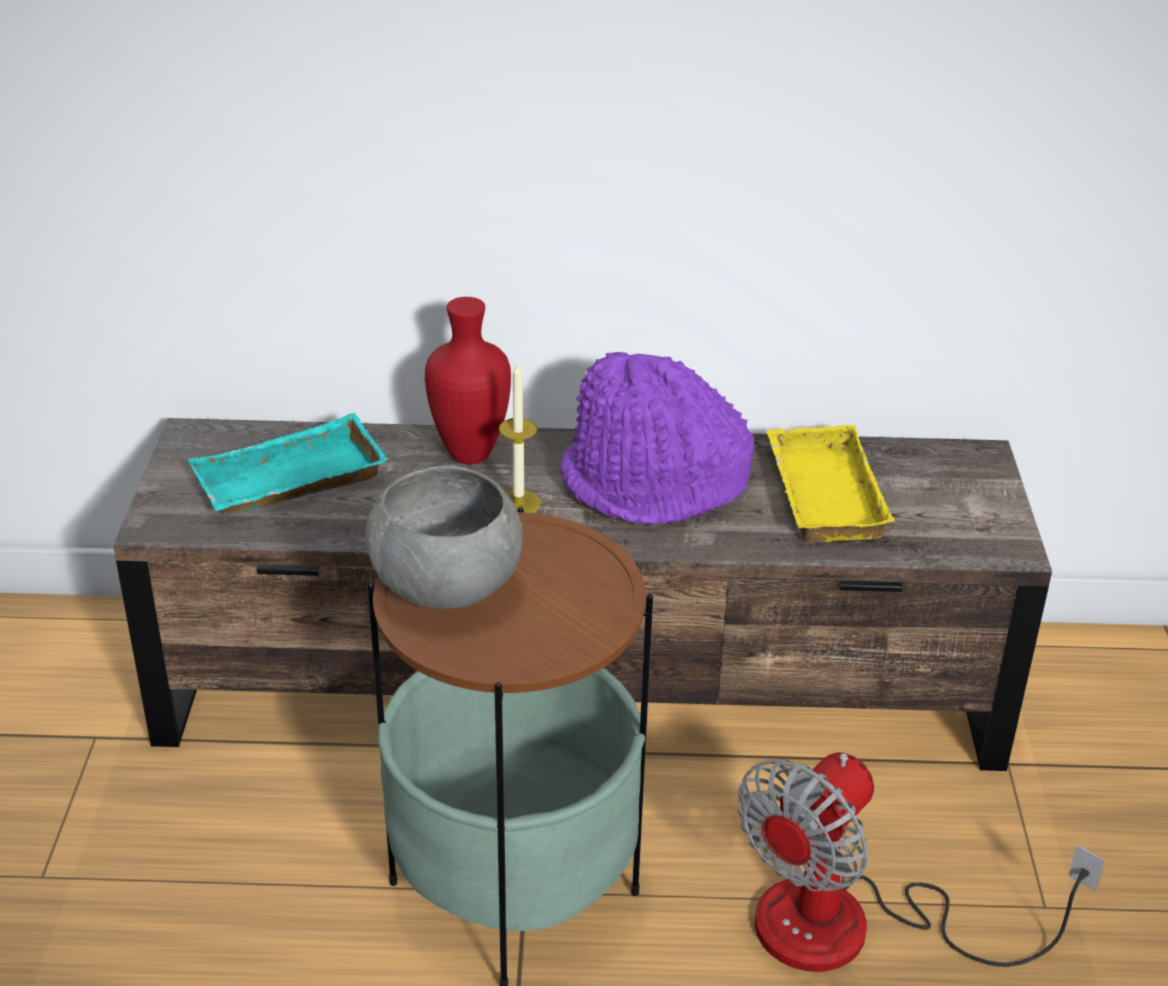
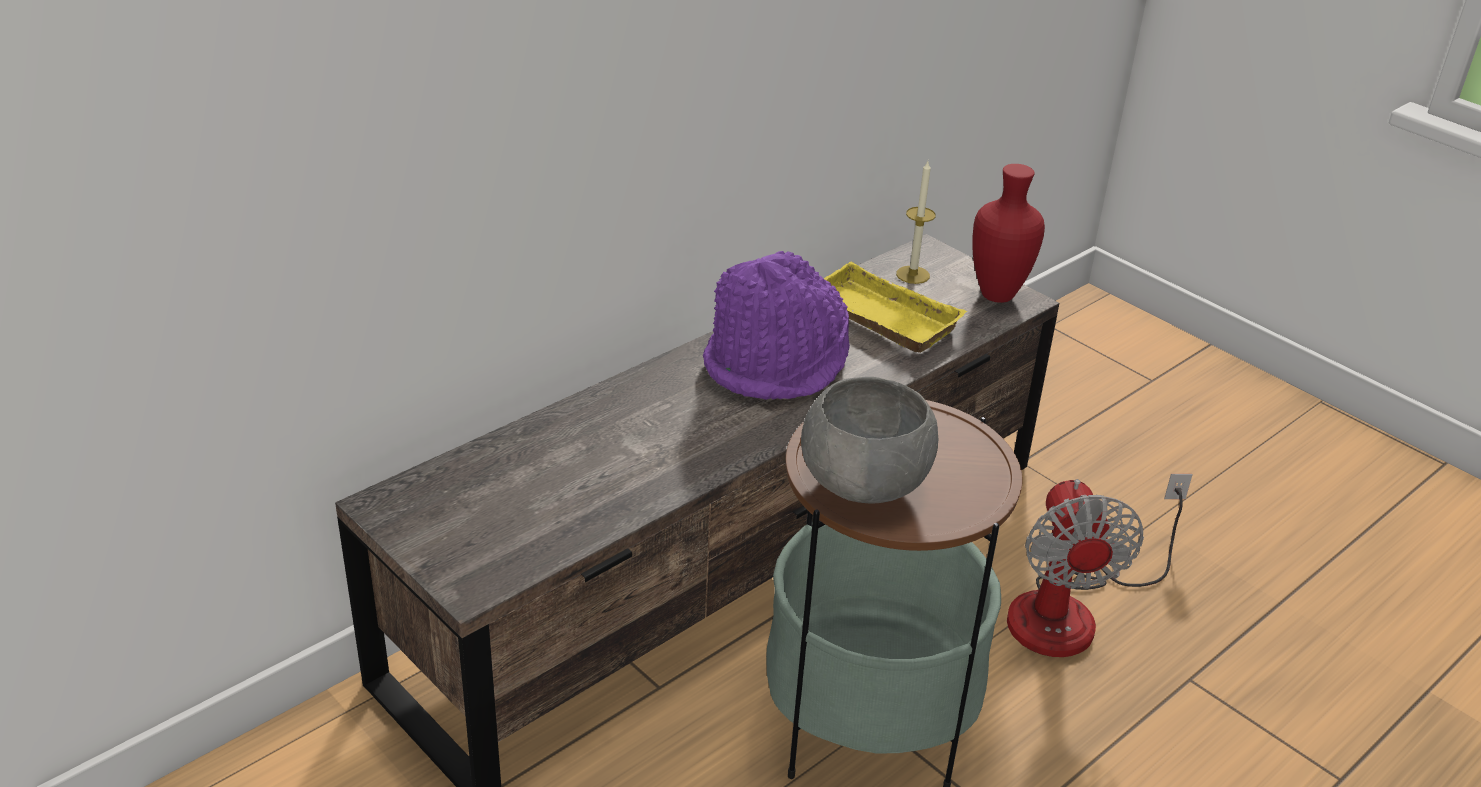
camera: 45 degrees left, 0 degrees up
(289, 483) = (525, 498): turquoise tray -> none
(472, 455) = (628, 406): red vase -> red vase (999, 295)
(518, 503) = (712, 422): candle -> candle (913, 275)

